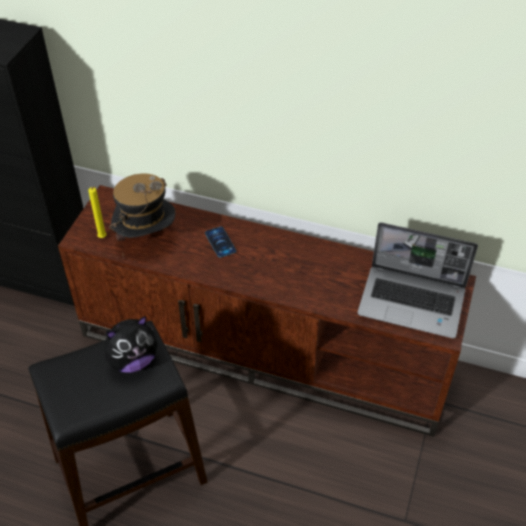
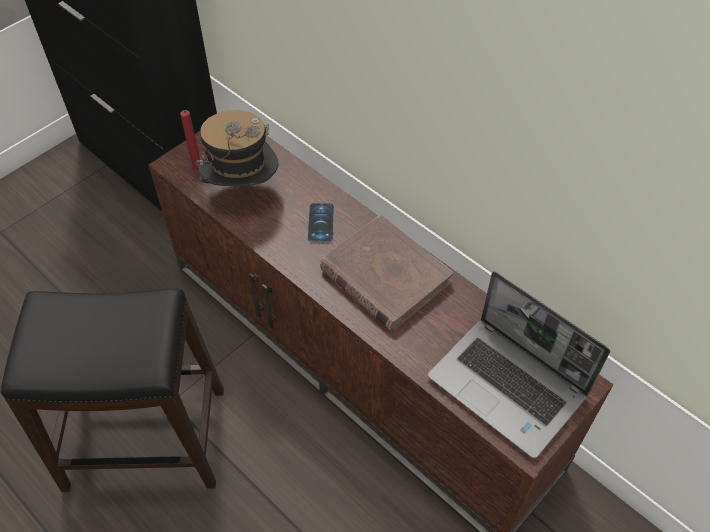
camera: 25 degrees right, 5 degrees up
(103, 238) = (198, 172): yellow candle -> red candle
(132, 360) = (130, 330): plush toy -> none
(288, 262) = (384, 276): none -> brown book

